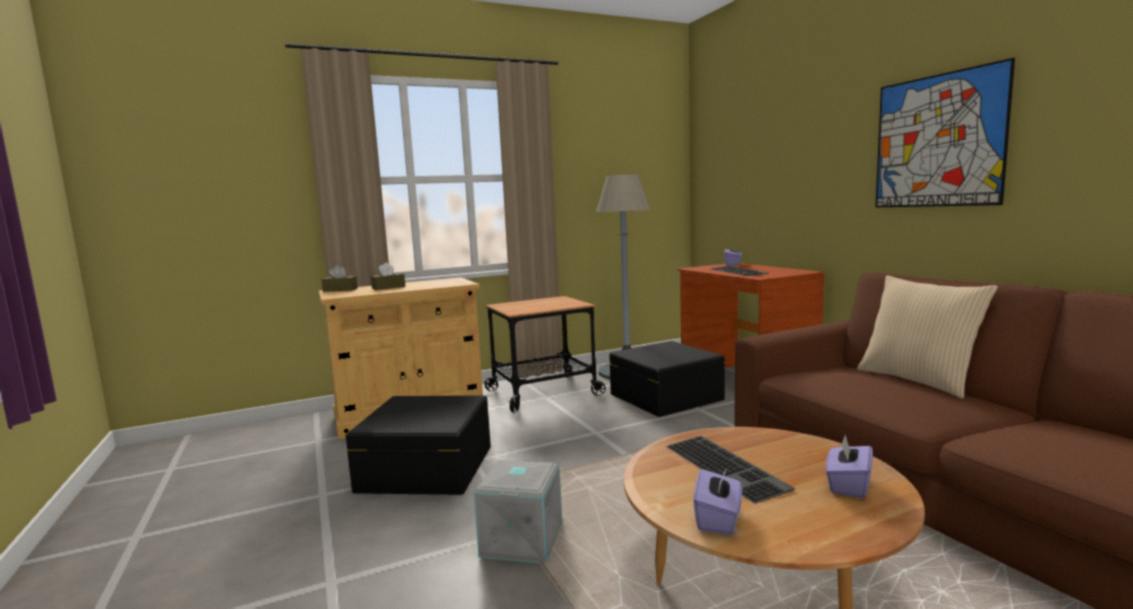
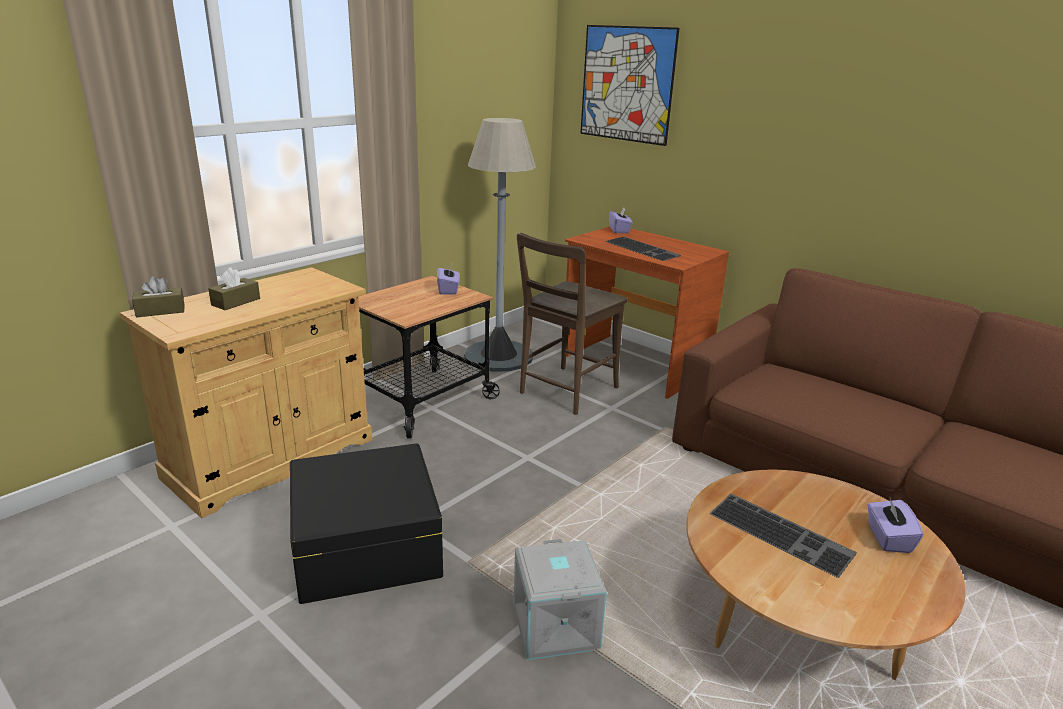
camera: 25 degrees left, 15 degrees up
(665, 396) = (565, 392): black storage box -> brown chair
(718, 519) = (826, 605): purple tissue box -> purple tissue box (448, 290)
(918, 380) = (844, 383): beige pillow -> none
(937, 141) = (872, 137): picture -> picture (626, 84)

